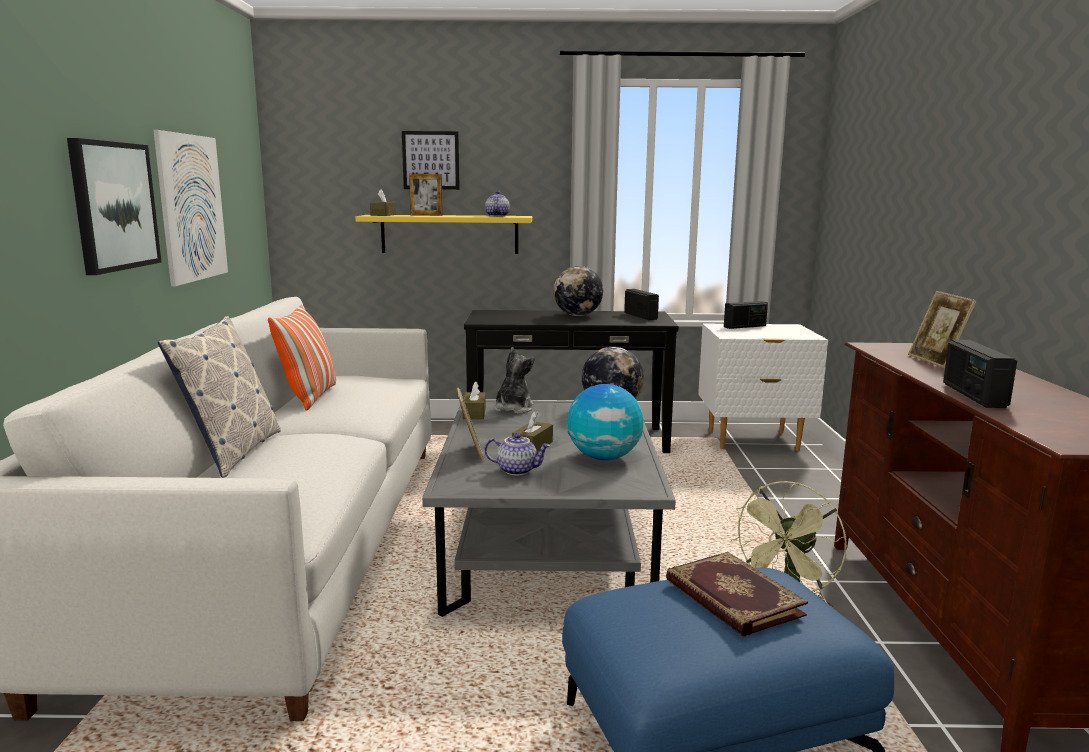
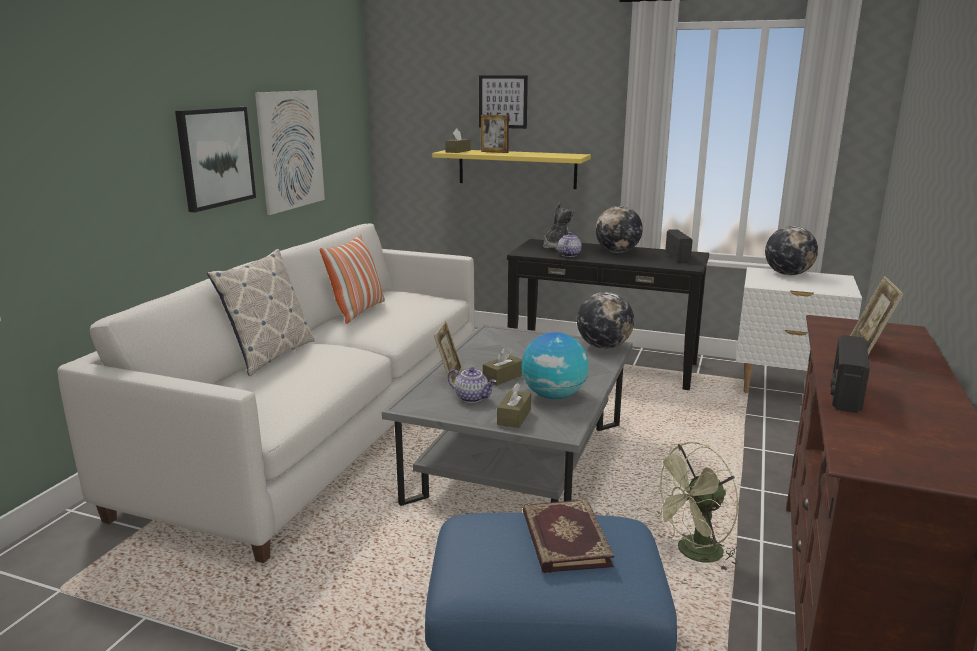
camera: 20 degrees right, 5 degrees up
(474, 413) = (480, 339): brown tissue box -> brown tissue box (514, 417)
(496, 216) = (554, 155): teapot -> teapot (568, 255)
(513, 409) = (517, 338): plush toy -> plush toy (557, 247)
(745, 326) = (787, 274): radio -> globe

